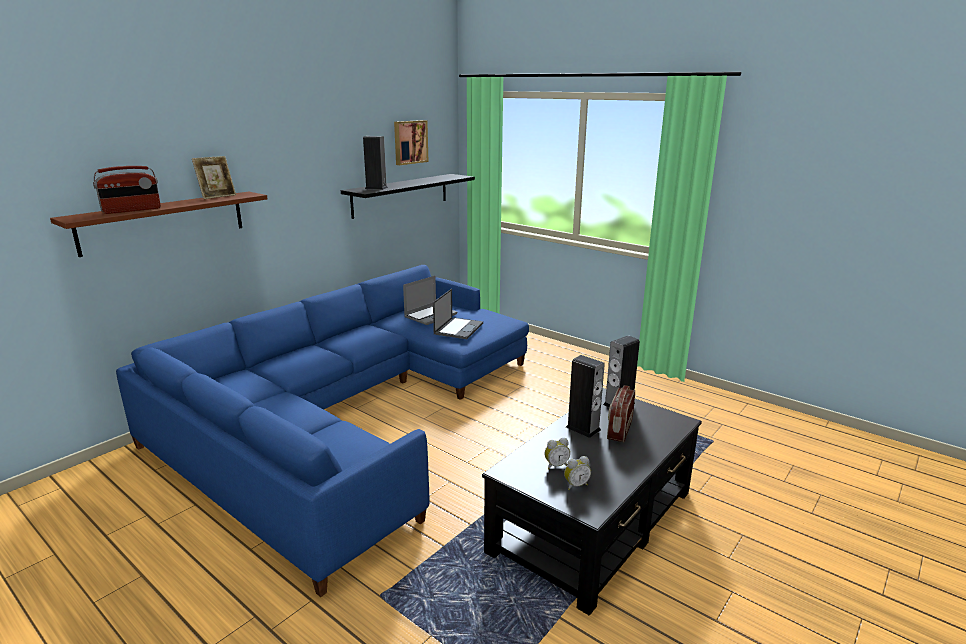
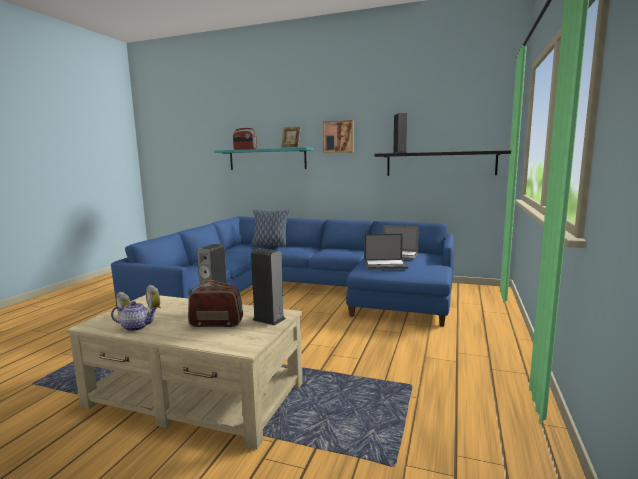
camera: 70 degrees right, 10 degrees down
(164, 222) = (267, 159): brown shelf -> turquoise shelf
(250, 371) = (270, 245): none -> pillow
(410, 142) = (455, 120): picture -> picture (338, 137)
(595, 521) = (196, 396): black coffee table -> beige coffee table
(612, 476) = (137, 327): none -> teapot

